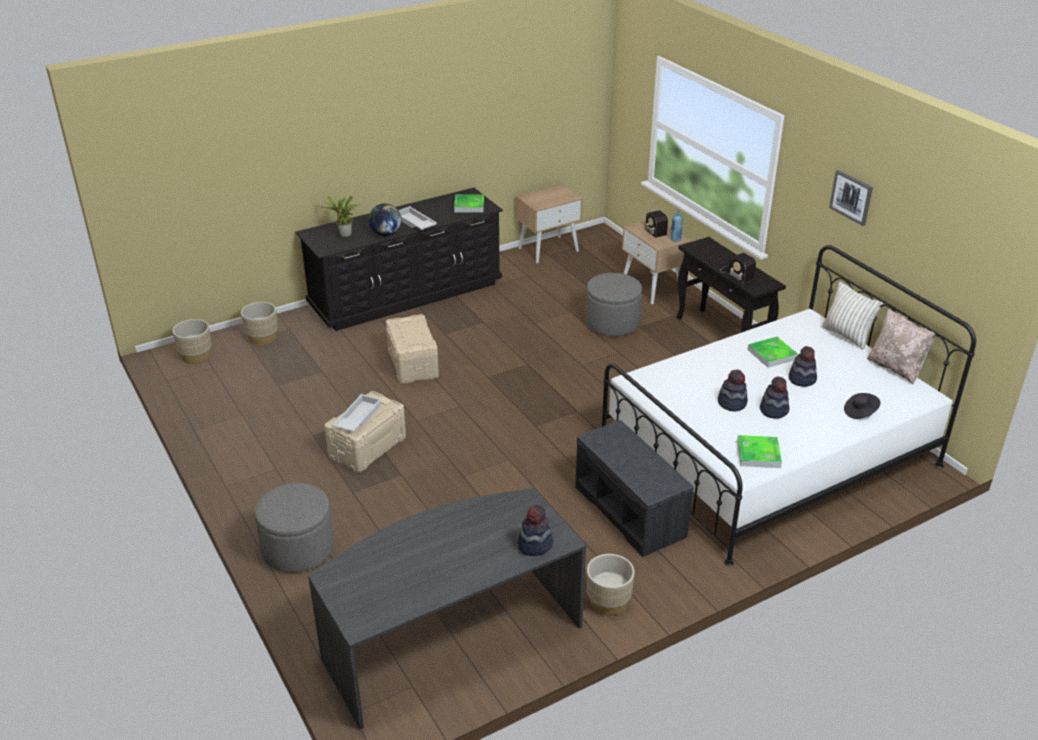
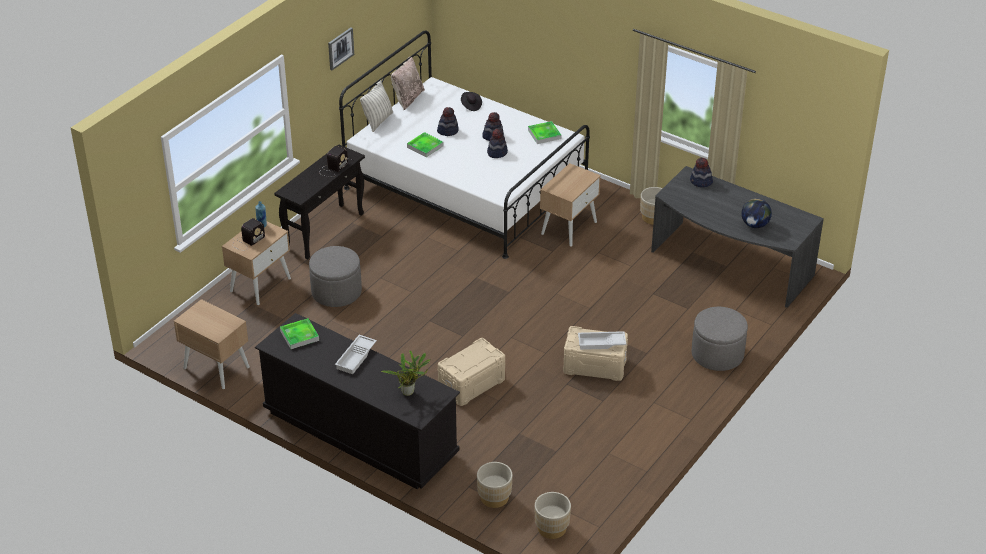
camera: 115 degrees left, 5 degrees up
(386, 234) = (390, 367): globe -> globe (755, 225)
(631, 511) = (569, 227): grey bench -> beige nightstand

